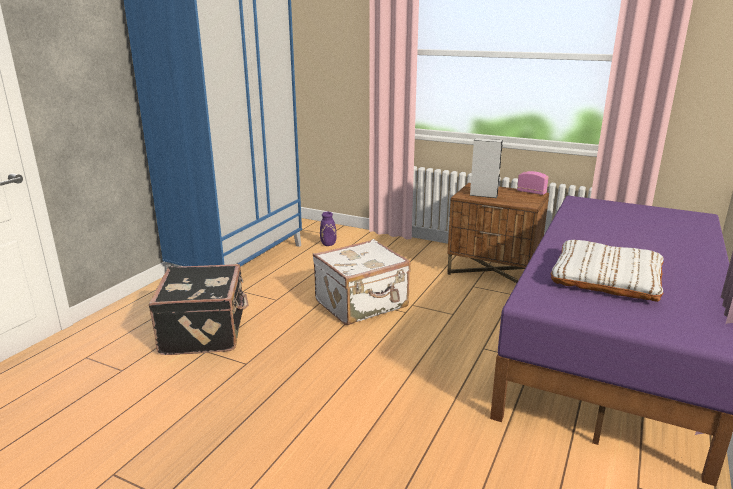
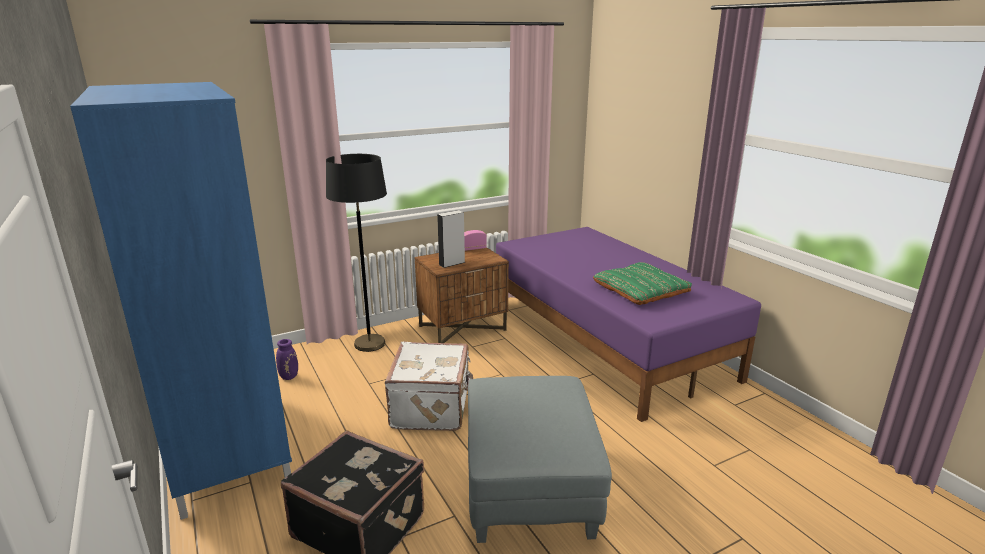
camera: 55 degrees left, 0 degrees up
(310, 386) = (529, 488): none -> grey ottoman
(407, 249) = (369, 344): none -> black floor lamp
(606, 277) = (640, 289): white pillow -> green pillow

